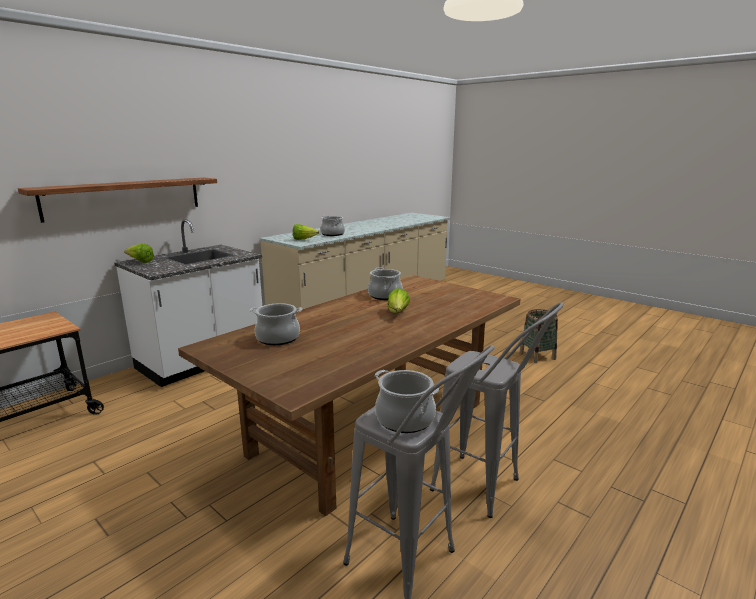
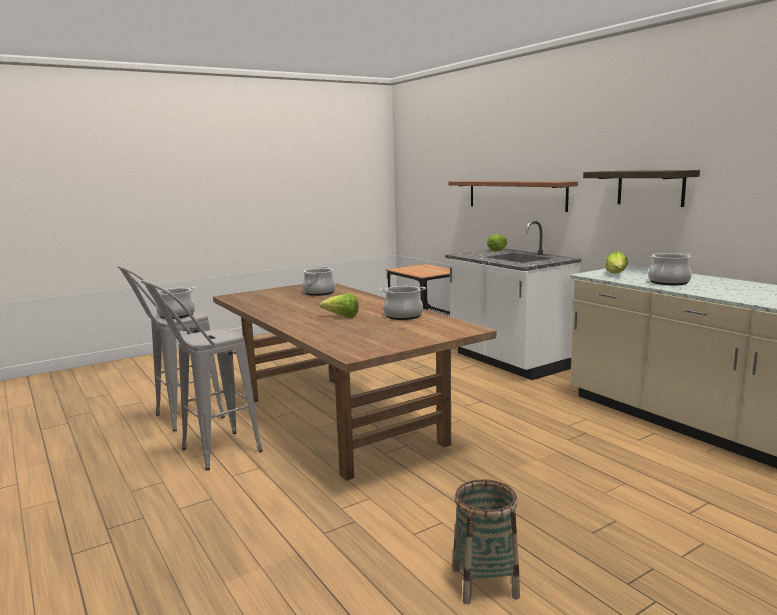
camera: 105 degrees right, 5 degrees down
(265, 178) = (650, 188): none -> shelf

